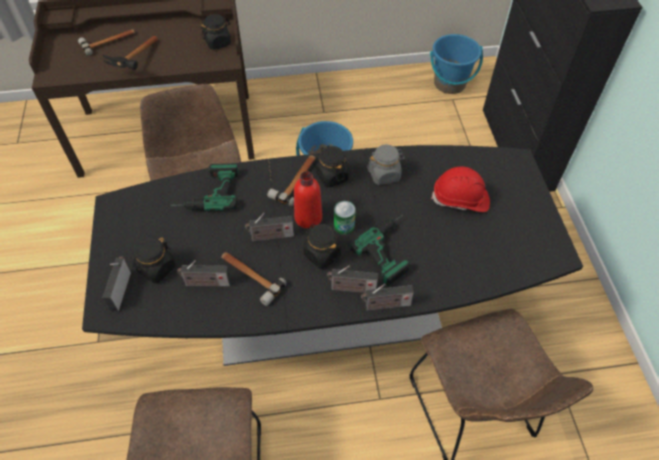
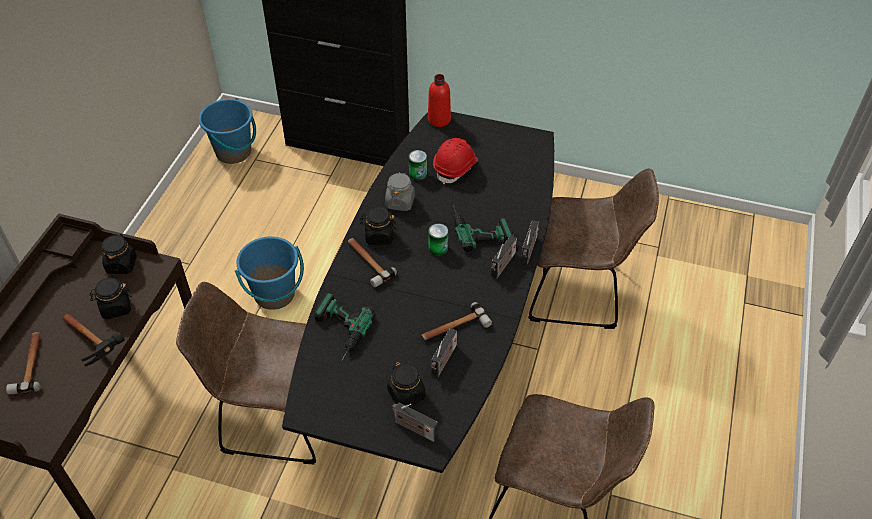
camera: 65 degrees left, 5 degrees down
(270, 236) = (419, 300): radio -> none
(308, 218) = (415, 268): red bottle -> red bottle (439, 119)
(322, 254) = (458, 272): black jar -> black jar (115, 307)
(430, 173) = (418, 173): none -> can

